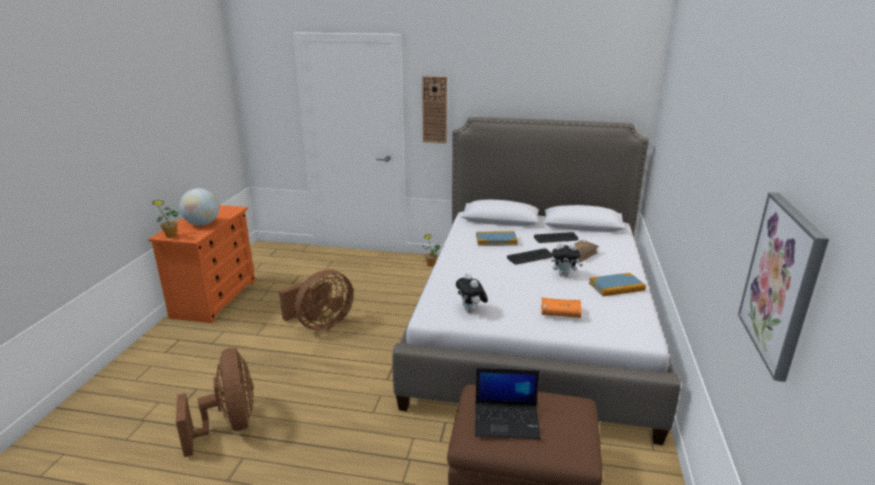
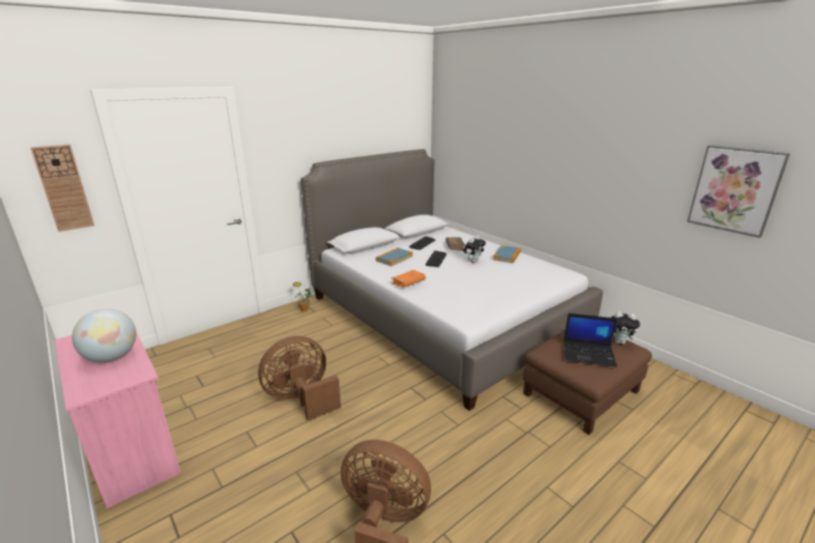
camera: 50 degrees left, 0 degrees up
(171, 236) = (98, 388): potted plant -> none
(215, 298) = (133, 451): orange dresser -> pink dresser
(320, 324) = (302, 399): brown fan -> brown fan turned 120 degrees counterclockwise
(434, 110) = (277, 162): wall clock -> wall clock (64, 188)
(471, 311) = (481, 304): plush toy -> plush toy (620, 342)
(507, 420) = (589, 354): laptop -> laptop turned 60 degrees clockwise
(560, 313) = (518, 281): orange book -> orange book (408, 283)

